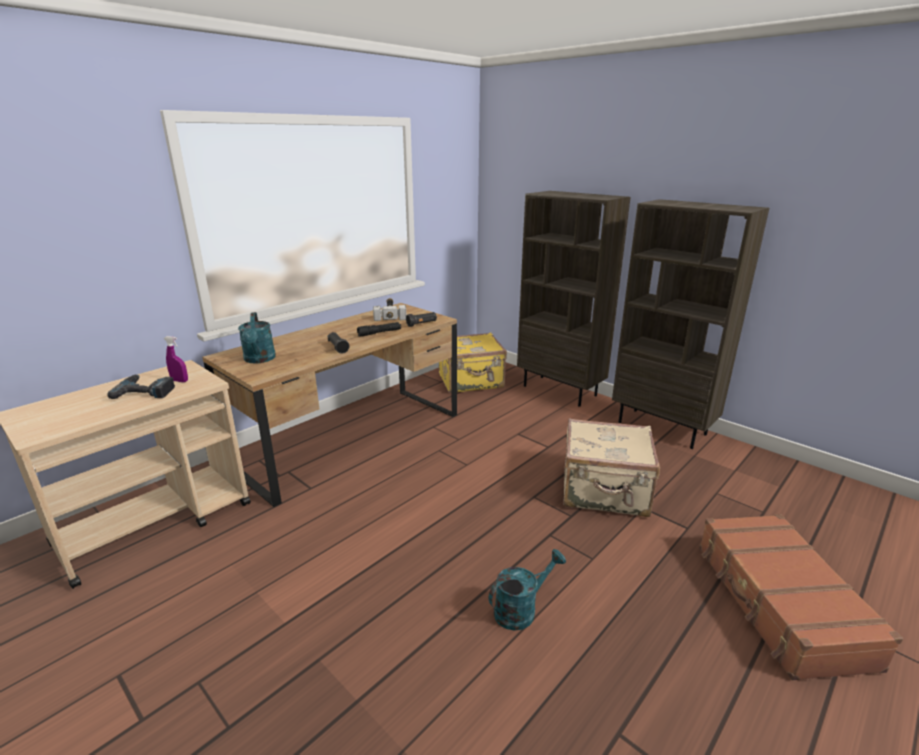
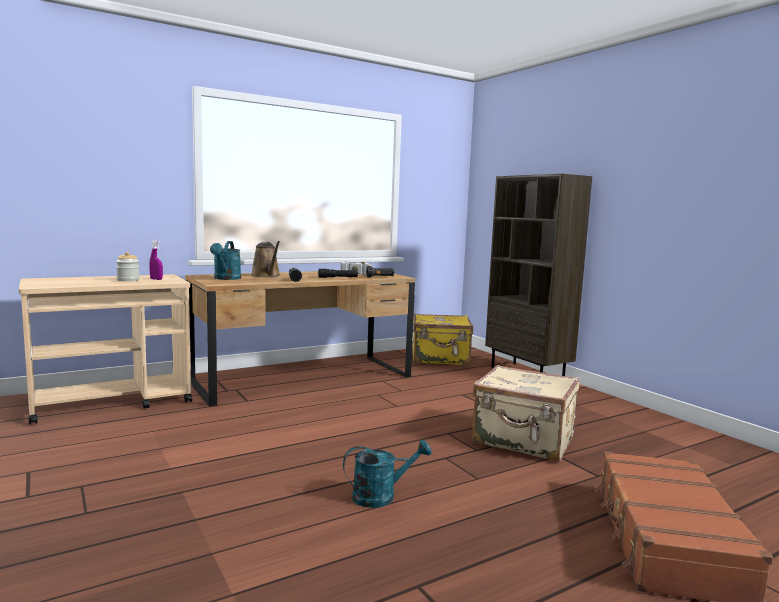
camera: 15 degrees right, 15 degrees down
(146, 391) = (128, 280): power drill -> jar
(299, 342) = (266, 276): none -> brown watering can
(662, 428) = (622, 409): brown bookcase -> none

